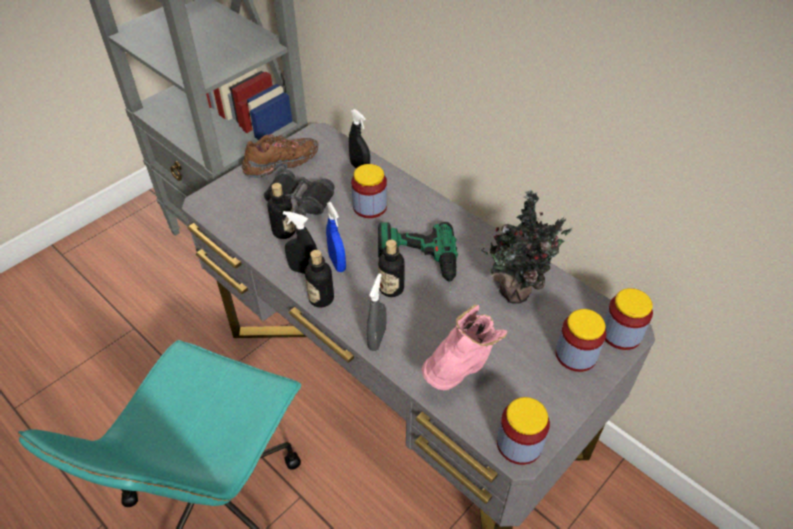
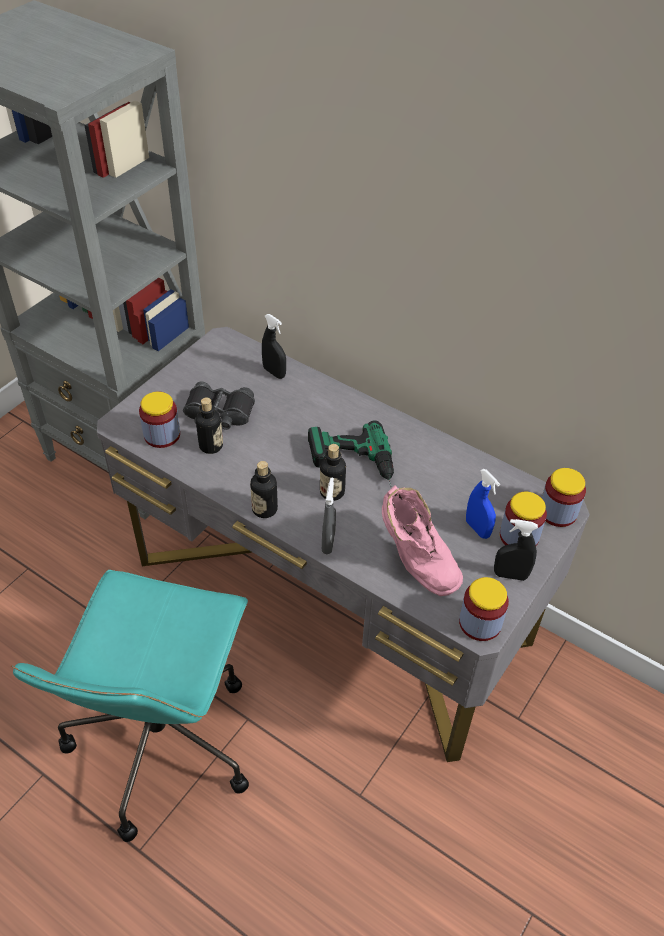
camera: 10 degrees left, 0 degrees up
(281, 164) = (190, 375): brown shoe -> none
(304, 270) = (241, 483): black spray bottle -> black spray bottle (510, 575)
(337, 263) = (272, 472): blue spray bottle -> blue spray bottle (477, 529)
(370, 206) = (293, 412): jar -> jar (162, 435)
(462, 367) = (415, 560): pink boot -> pink boot turned 120 degrees clockwise
(516, 290) = (454, 481): potted plant -> none

